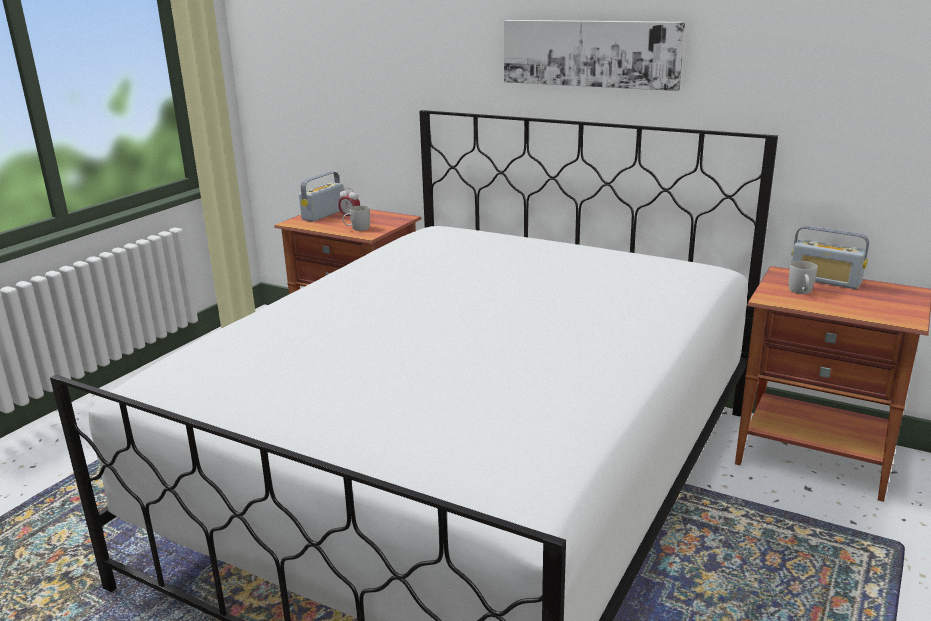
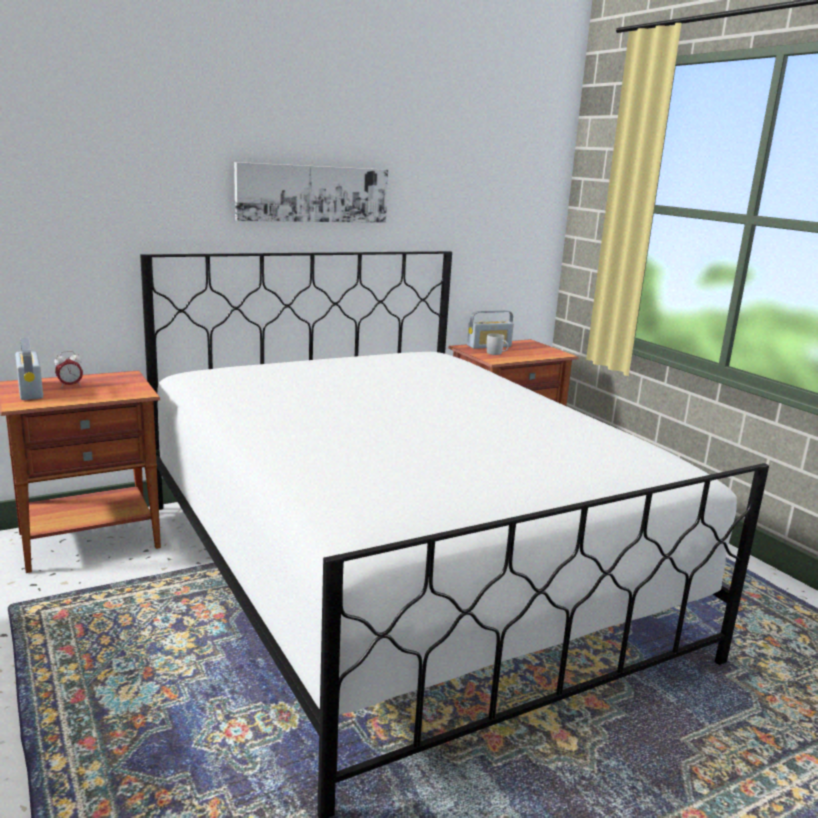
camera: 60 degrees left, 5 degrees down
(357, 229) = (113, 392): white mug -> none

